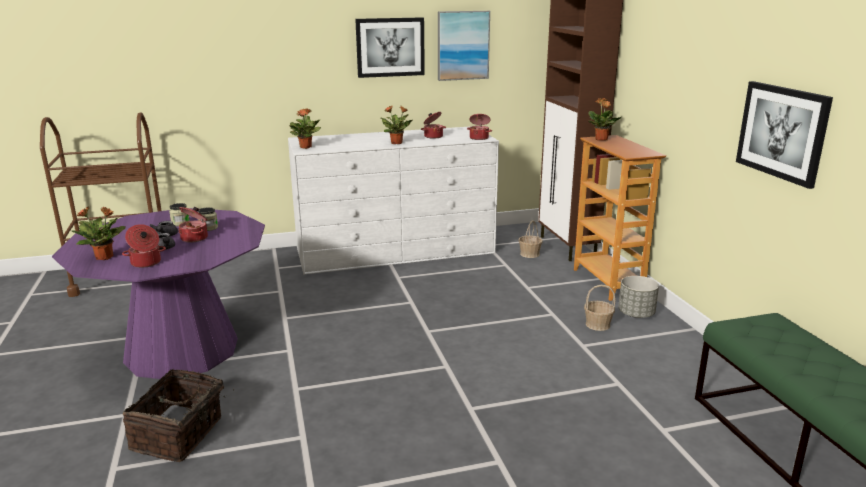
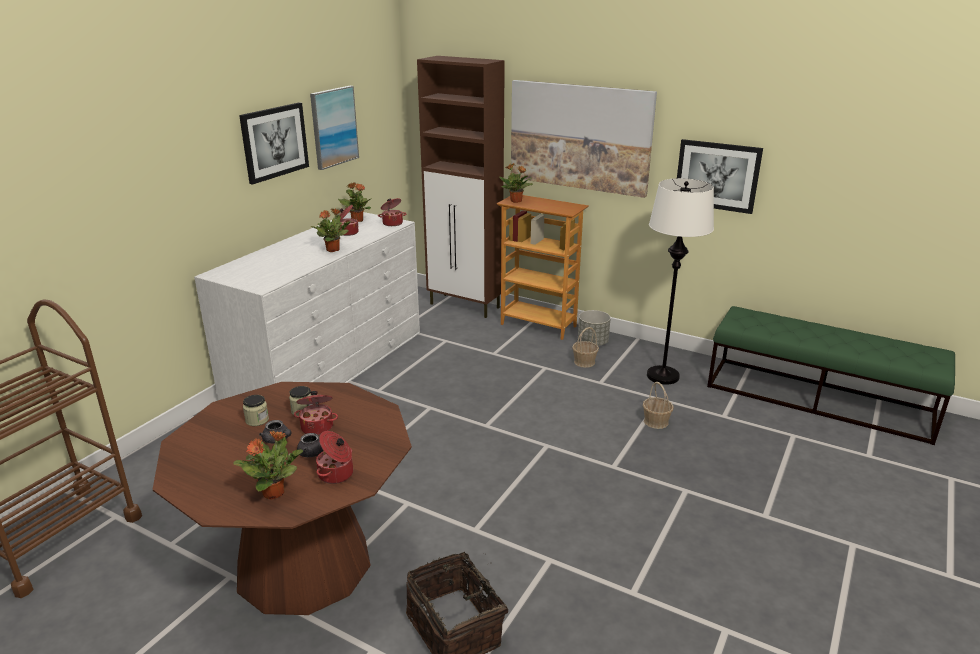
camera: 45 degrees left, 5 degrees up
(182, 350) = (304, 564): purple dining table -> brown dining table
(306, 147) = (251, 282): potted plant -> potted plant (357, 220)
(529, 254) = (447, 323): basket -> basket (656, 422)
(659, 368) = (662, 376): none -> white floor lamp
(670, 75) = (580, 137): none -> picture

